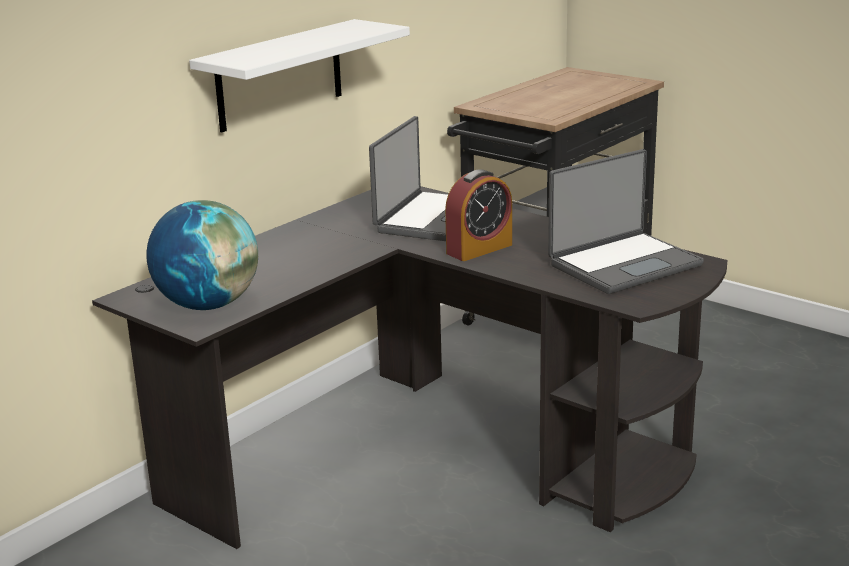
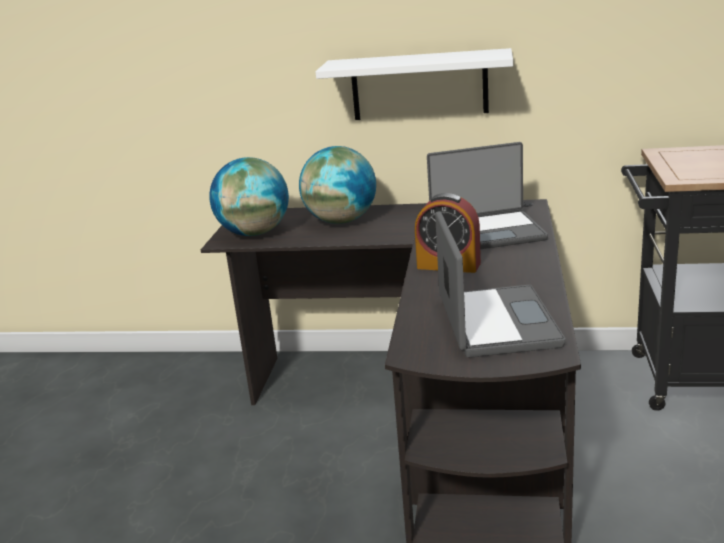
camera: 60 degrees right, 0 degrees up
(267, 260) = (341, 221): none -> globe
(623, 264) = (495, 323): laptop -> laptop turned 120 degrees counterclockwise

